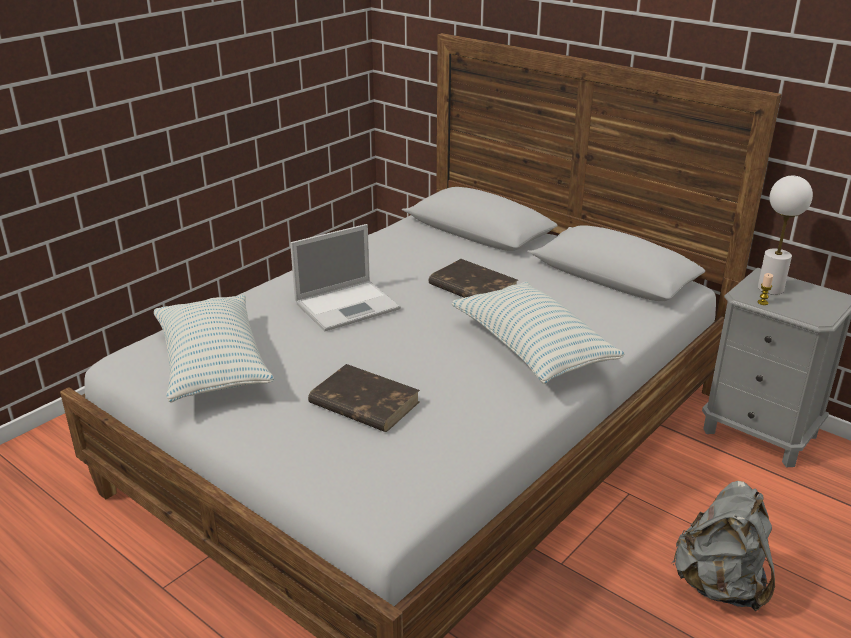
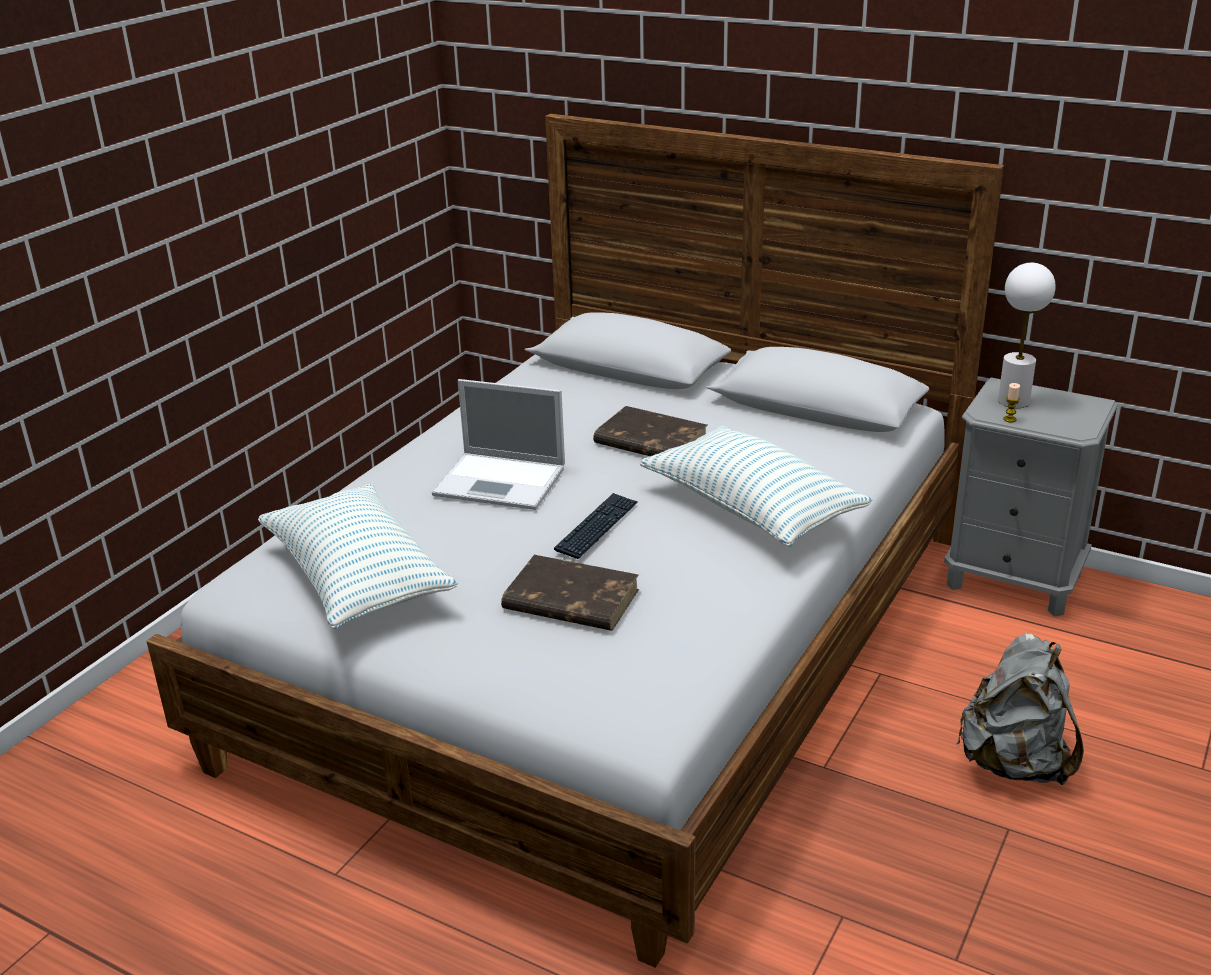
camera: 10 degrees left, 0 degrees up
(349, 305) = (502, 482): laptop -> laptop turned 60 degrees clockwise
(406, 349) = (597, 527): none -> keyboard

